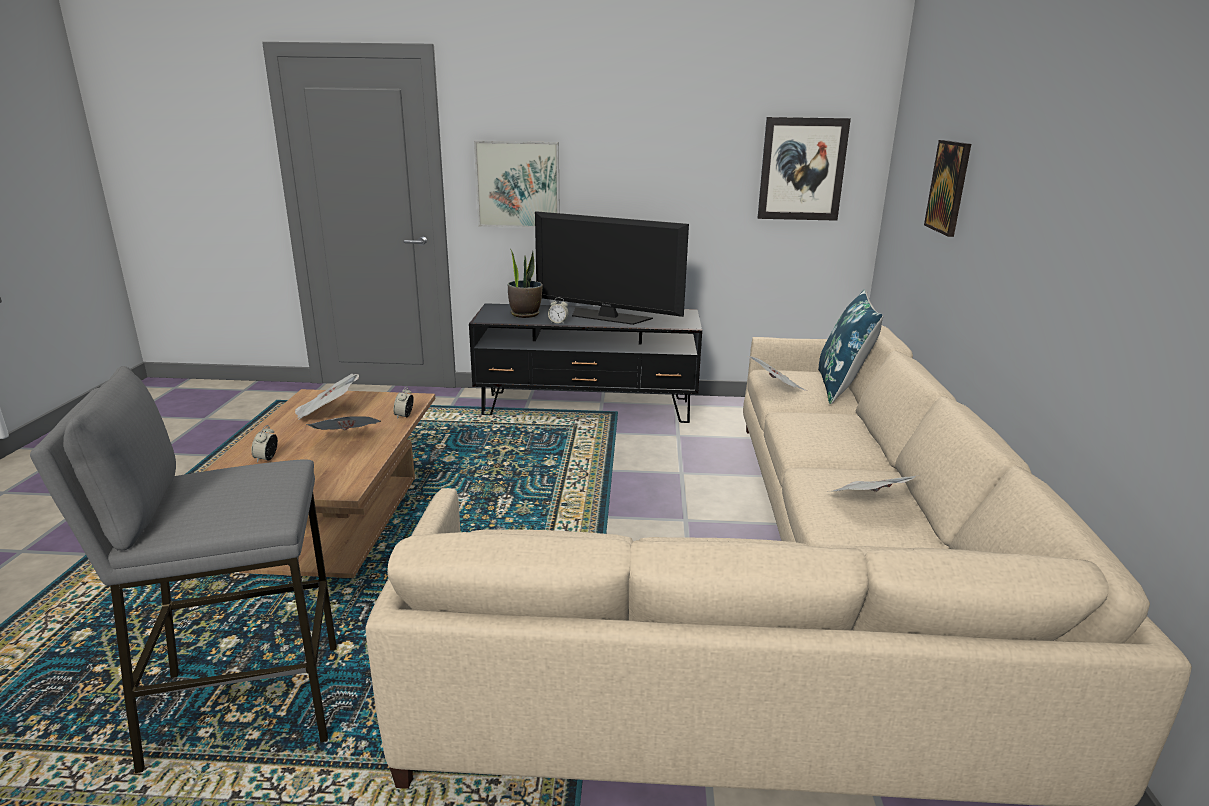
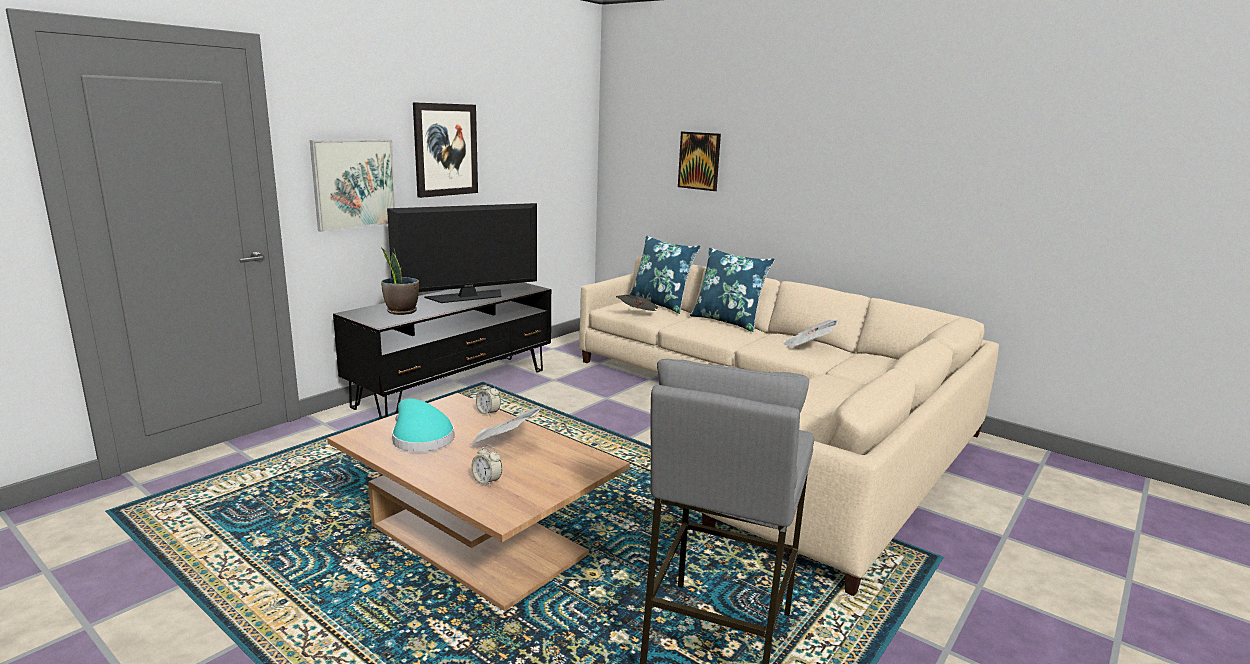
camera: 55 degrees left, 5 degrees down
(327, 413) = (420, 438): newspaper -> turquoise hat
(558, 322) = (448, 309): alarm clock -> none
(802, 169) = (556, 155): picture -> picture (445, 150)
(866, 434) = (728, 321): none -> blue pillow

